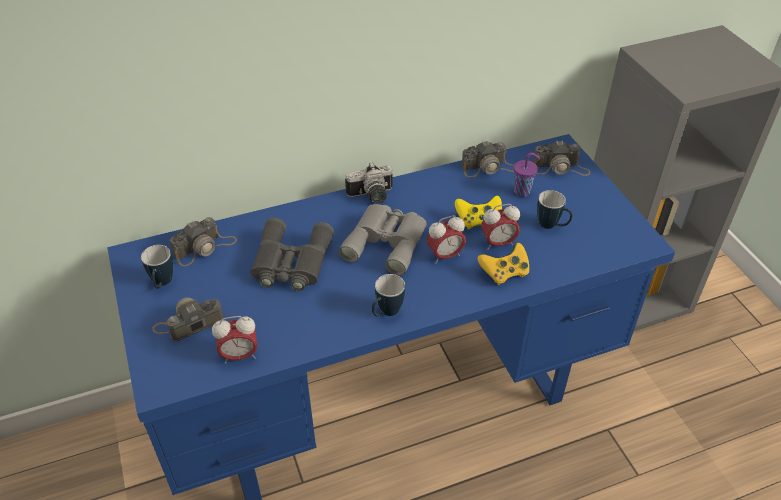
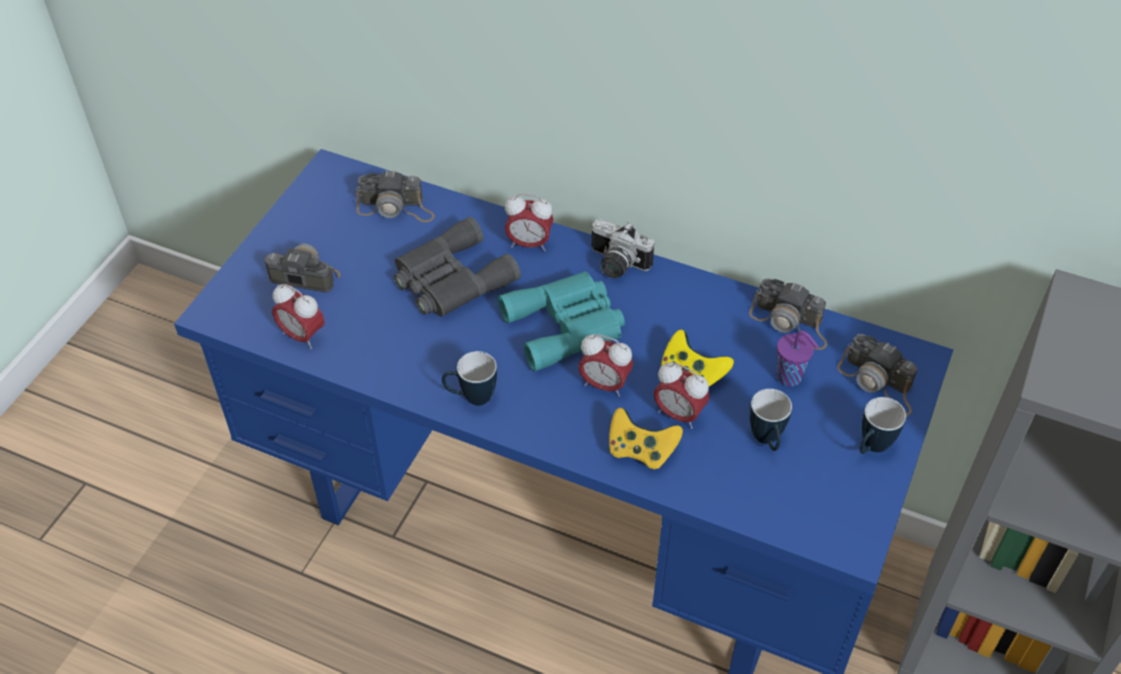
camera: 45 degrees right, 5 degrees up
(162, 284) = (321, 218): mug -> mug (871, 448)
(311, 216) = (529, 244): none -> alarm clock
(387, 242) = (567, 326): grey binoculars -> turquoise binoculars

